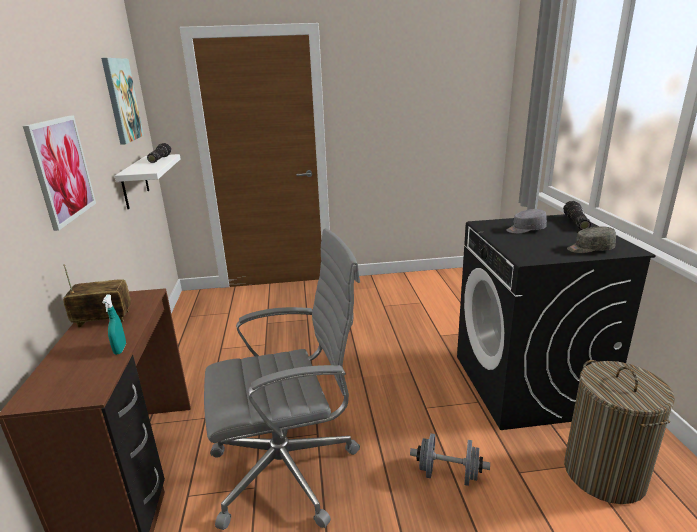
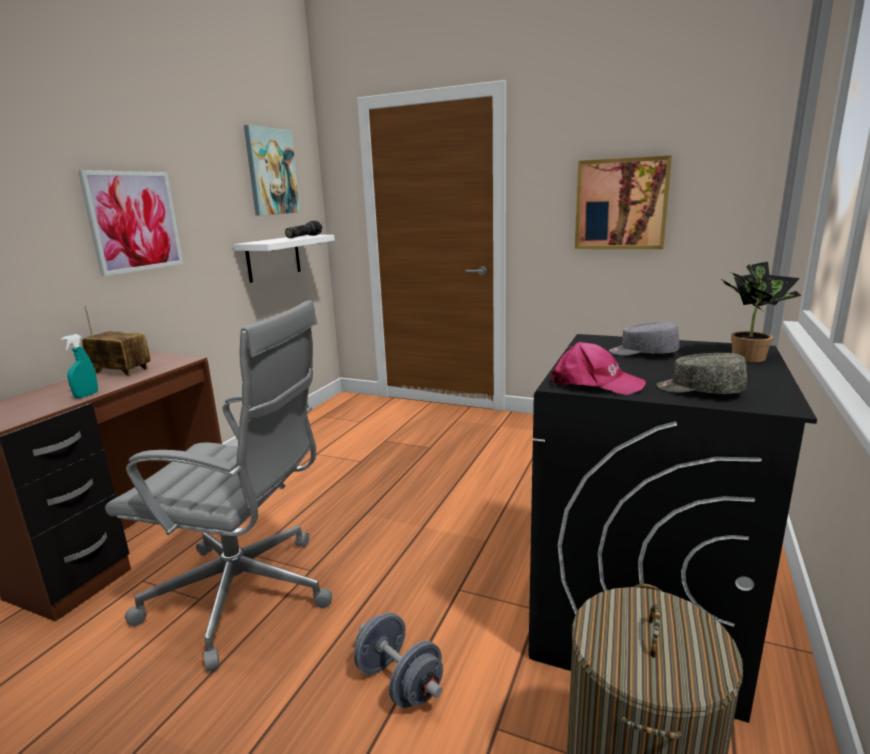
camera: 30 degrees right, 5 degrees down
(409, 119) = (621, 204): none -> picture
(539, 255) = (594, 383): none -> pink cap
(575, 223) = (749, 356): flashlight -> potted plant

